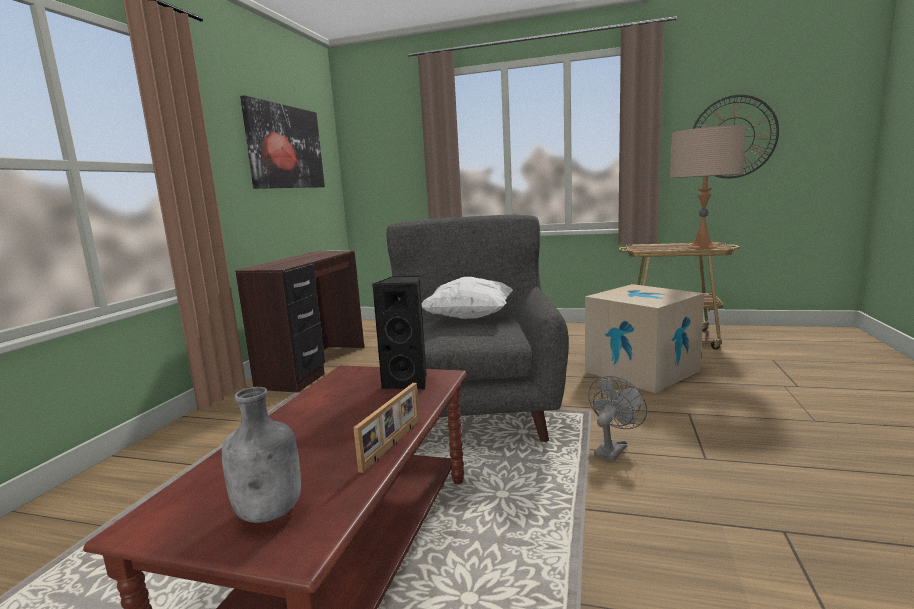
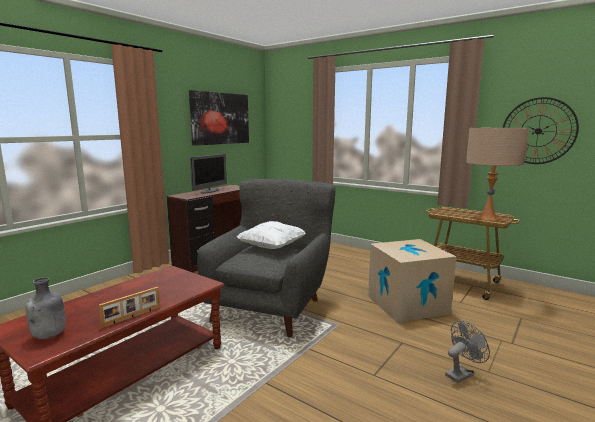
camera: 20 degrees right, 0 degrees up
(300, 259) = (210, 191): none -> monitor
(408, 382) = (187, 283): black speaker -> none
(612, 449) = (323, 352): grey fan -> grey fan (462, 374)

